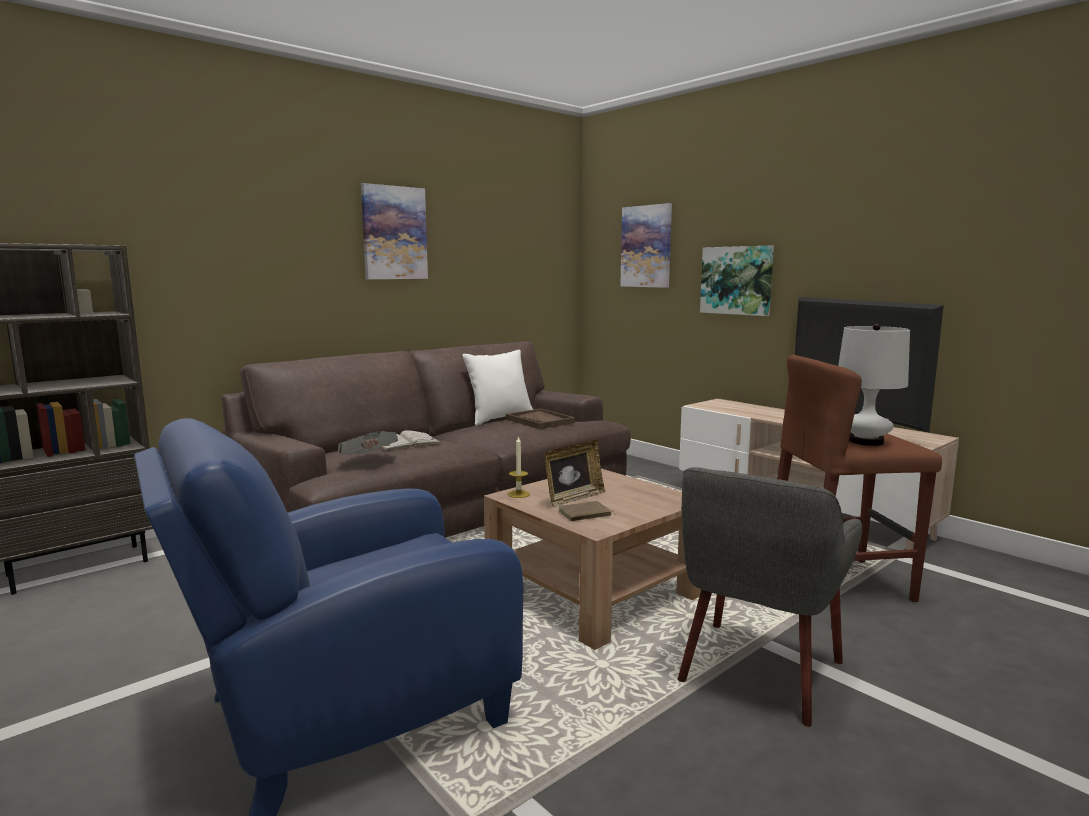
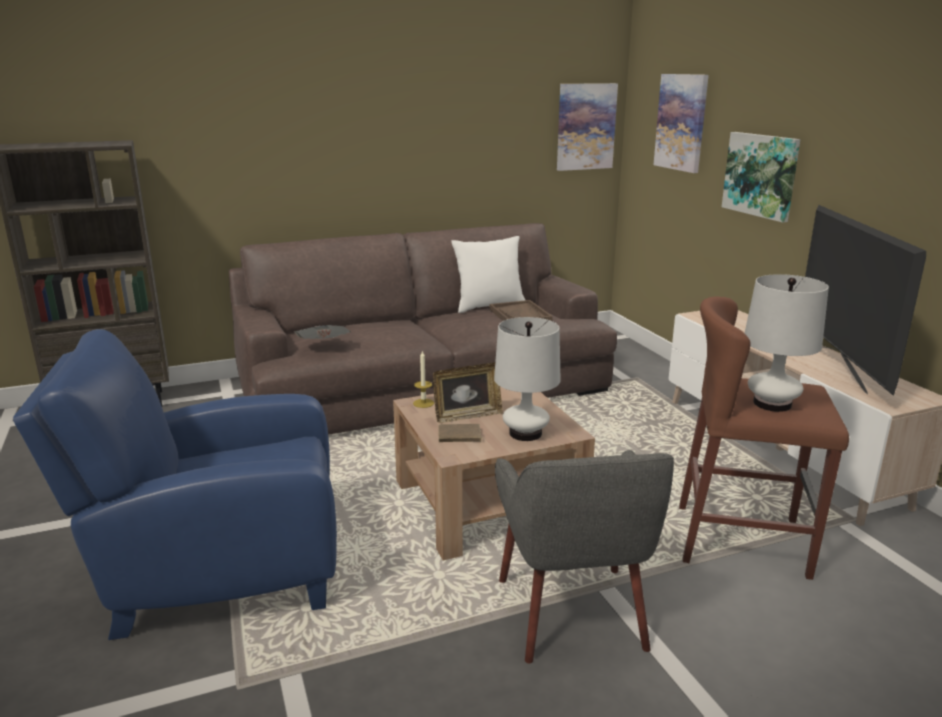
camera: 20 degrees right, 10 degrees up
(394, 233) = (398, 111): picture -> picture (585, 127)
(406, 442) = (373, 329): white book -> none
(644, 504) = (525, 433): none -> white table lamp
(758, 671) = (572, 614): grey armchair -> grey armchair turned 60 degrees counterclockwise

